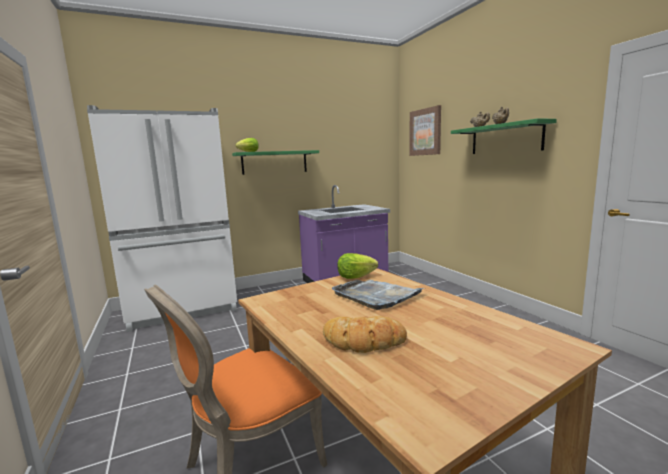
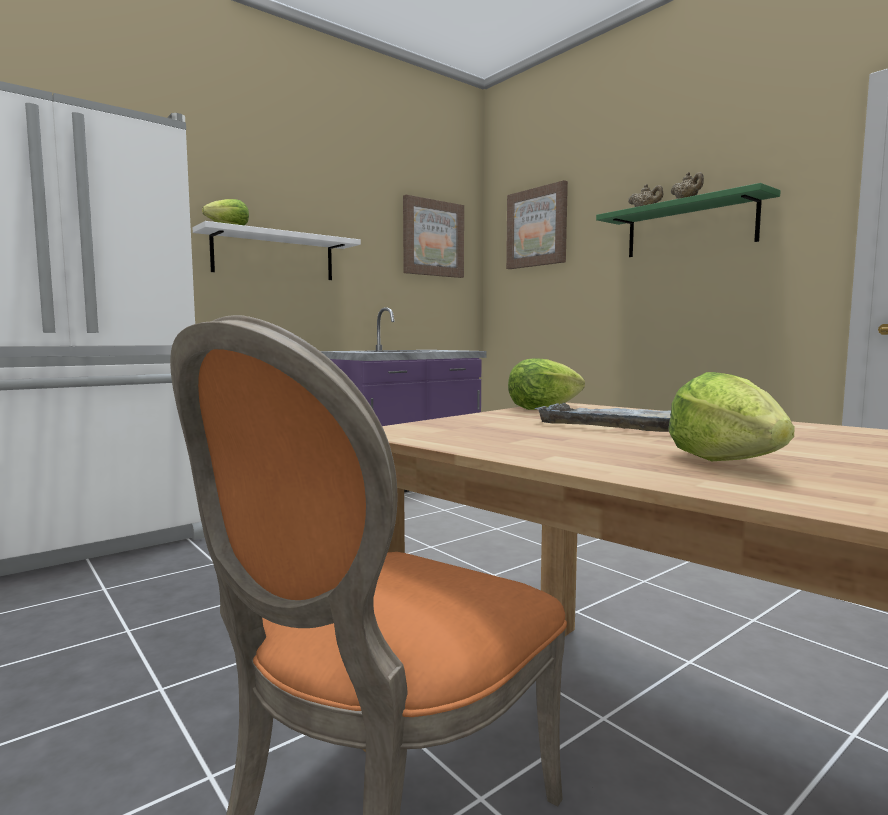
camera: 15 degrees left, 5 degrees down
(274, 162) = (274, 256): green shelf -> white shelf
(364, 341) = (725, 462): bread -> lettuce
(366, 140) = (433, 238): none -> picture

